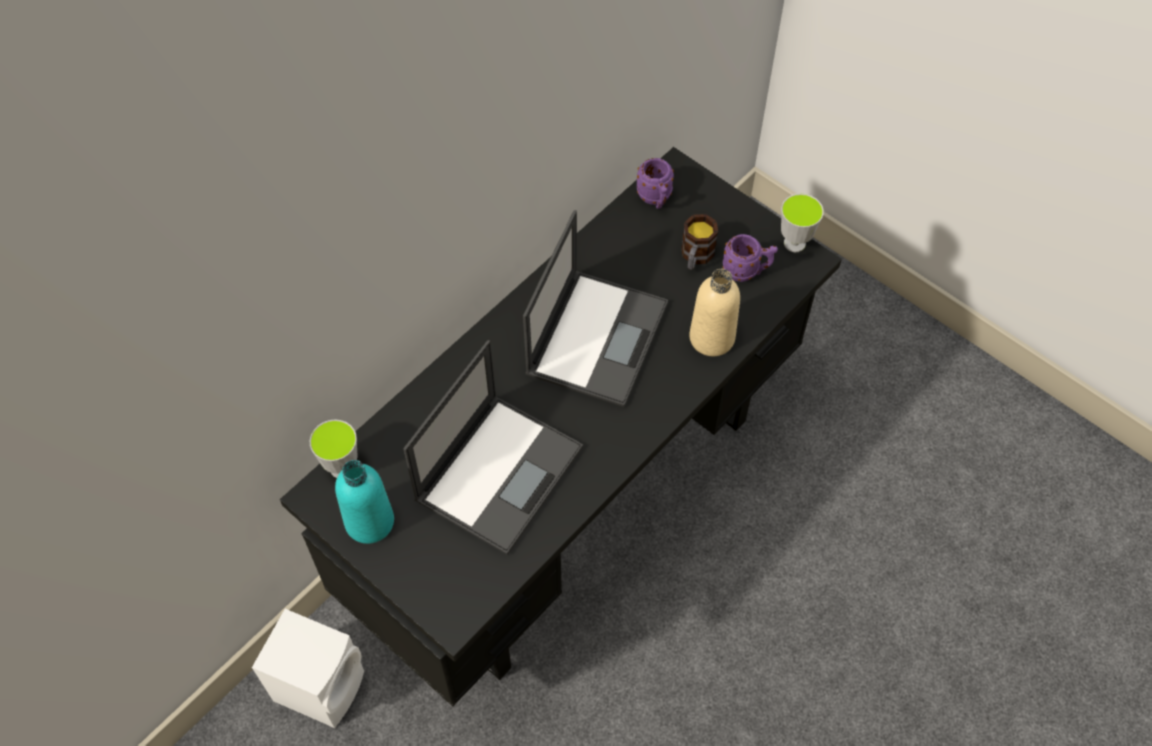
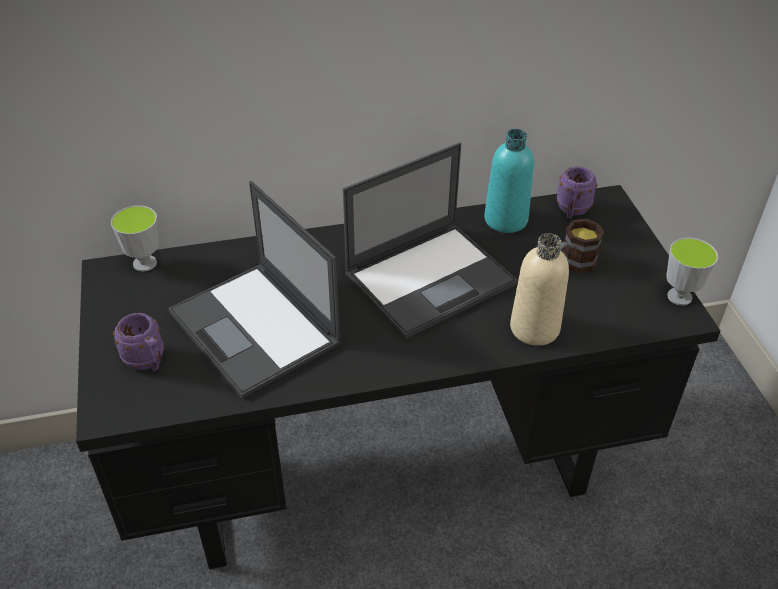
camera: 35 degrees right, 15 degrees down
(322, 684) = (86, 484): white speaker -> none
(369, 522) = (123, 308): turquoise bottle -> turquoise bottle (506, 220)
(500, 472) = (256, 329): laptop -> laptop turned 75 degrees clockwise
(746, 271) = (612, 296): purple mug -> purple mug (148, 362)

